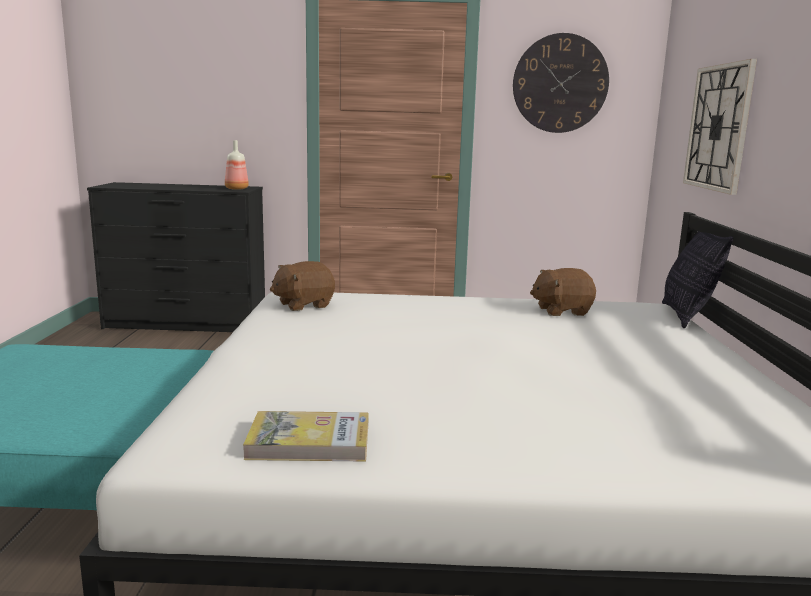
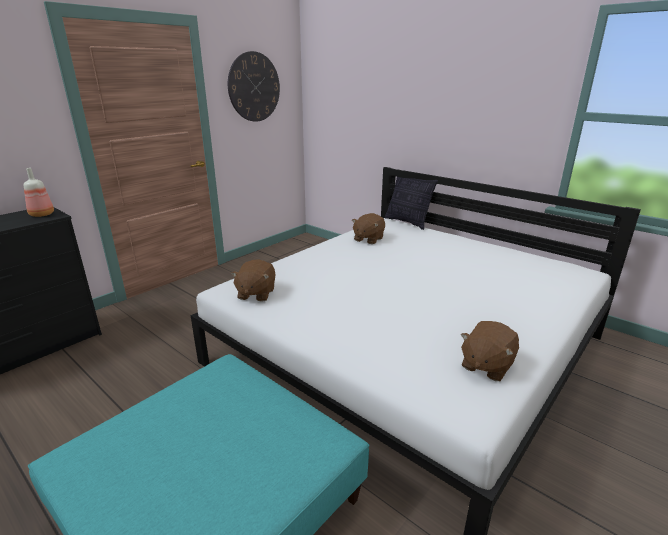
camera: 50 degrees left, 10 degrees up
(309, 442) = (486, 365): book -> brown plush toy
(718, 127) = (376, 116): wall clock -> none

